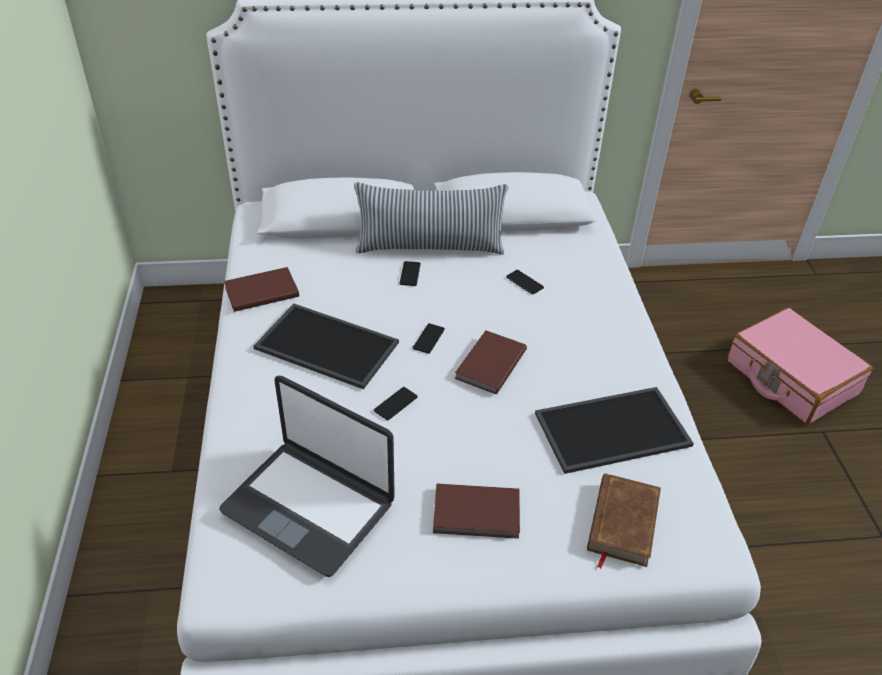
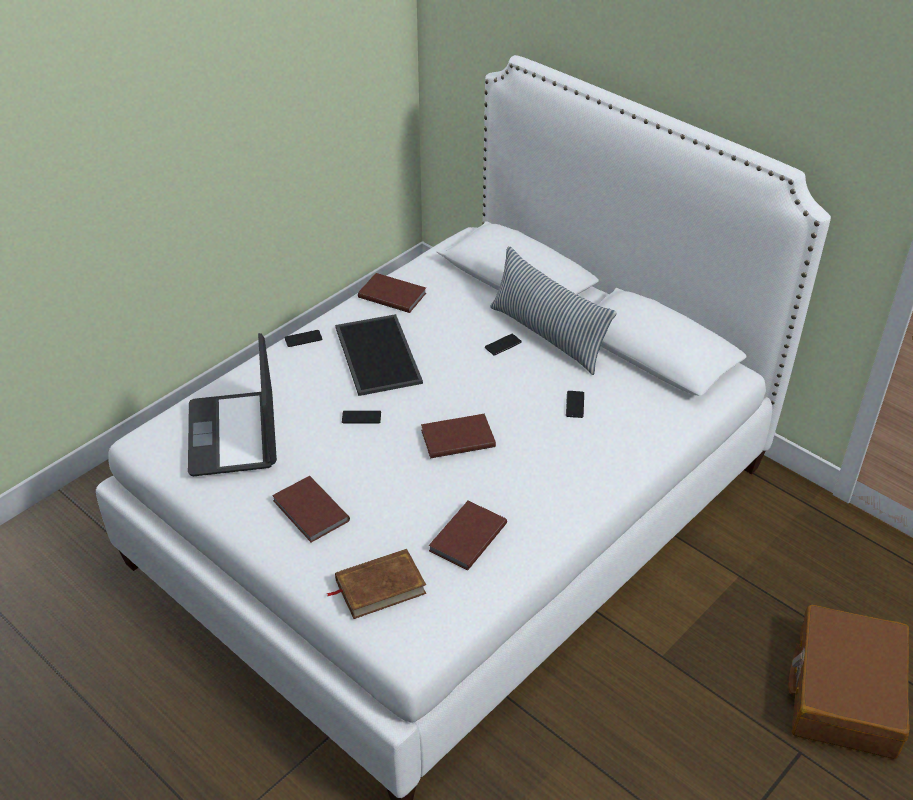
camera: 50 degrees right, 0 degrees up
(428, 339) = (444, 394): phone -> phone (303, 339)
(612, 431) = (466, 537): tray -> brown book
(790, 378) = (844, 692): pink suitcase -> brown suitcase

